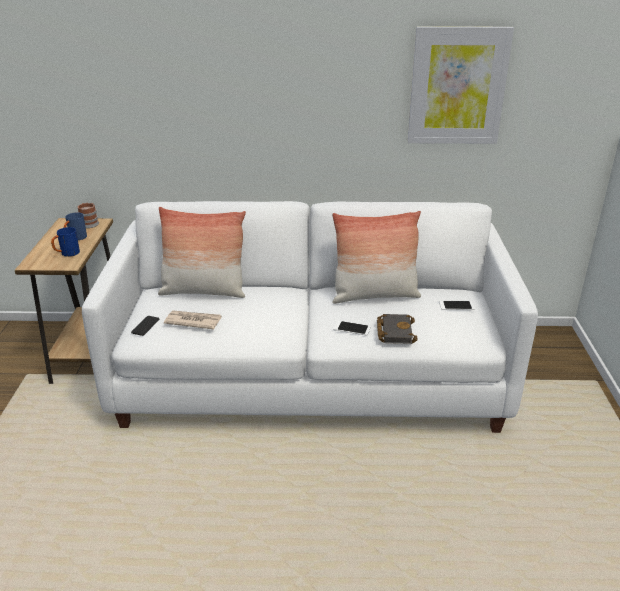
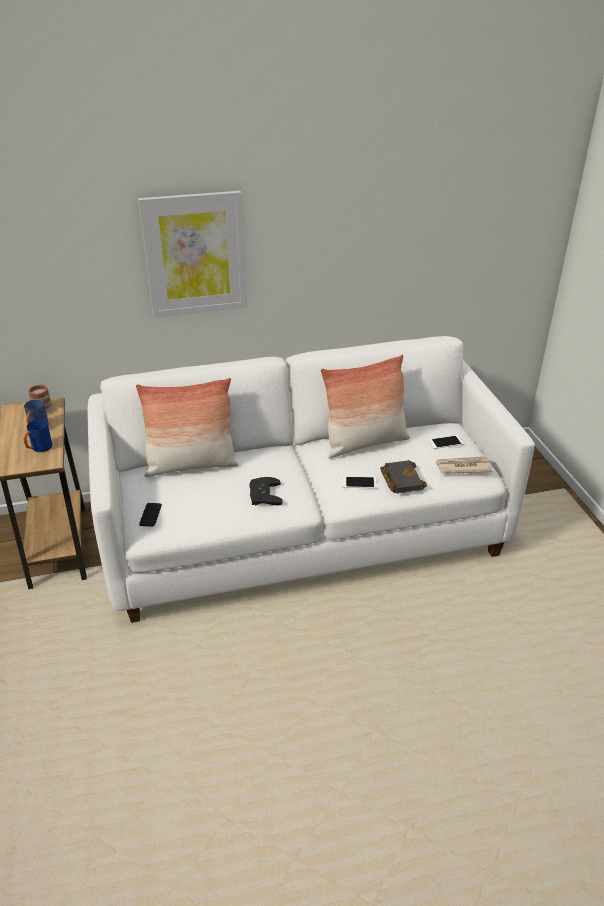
camera: 15 degrees left, 5 degrees up
(193, 321) = (198, 501): newspaper -> newspaper (463, 467)
(254, 324) = (262, 494): none -> black game controller
(457, 86) = (419, 223): picture -> picture (195, 254)

